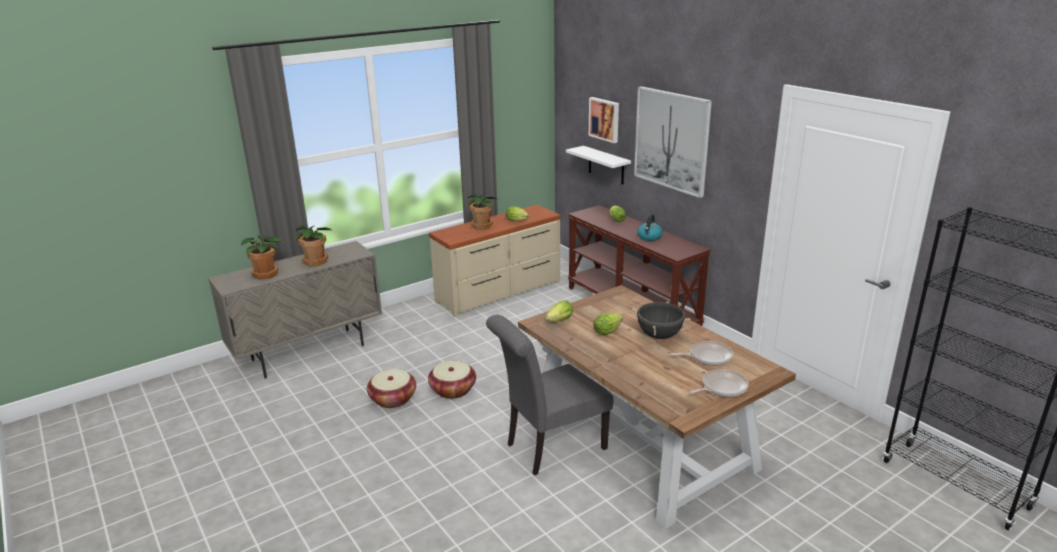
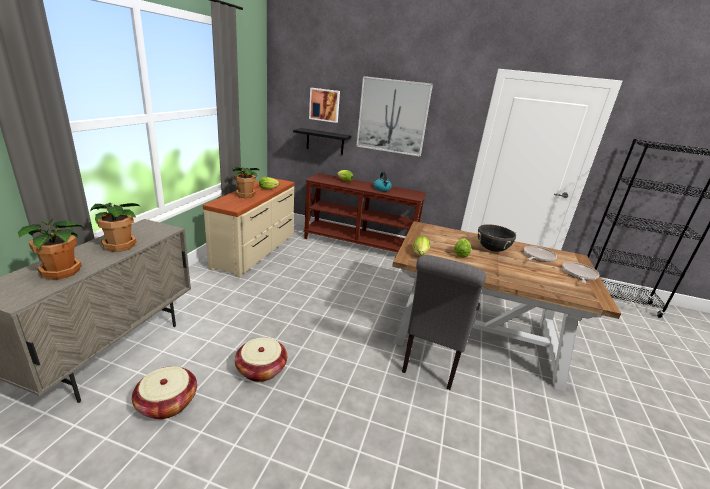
camera: 40 degrees left, 0 degrees up
(453, 390) = (306, 340): basket -> basket (167, 403)
(606, 165) = (325, 141): white shelf -> black shelf

